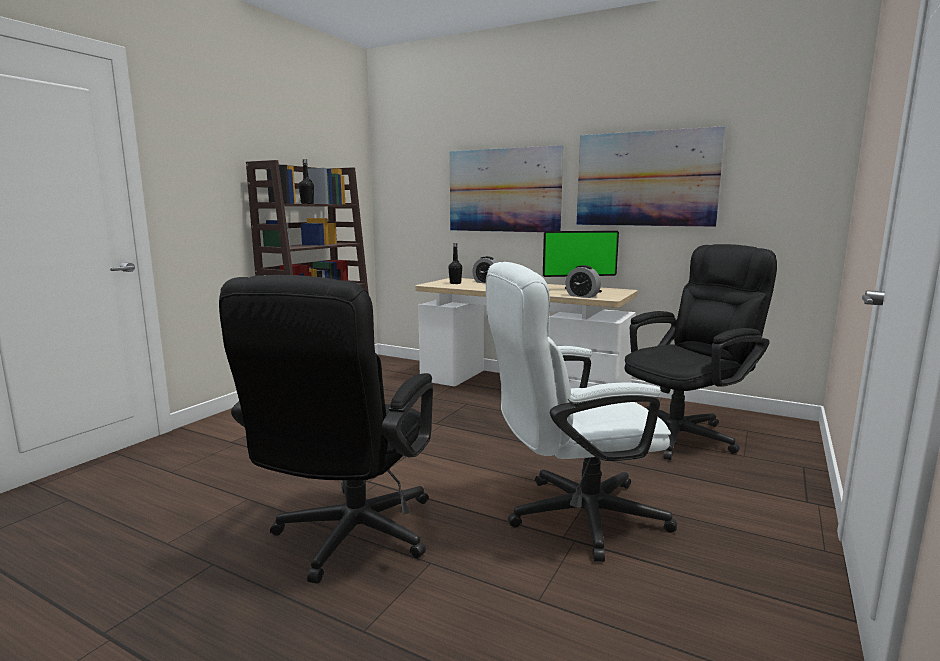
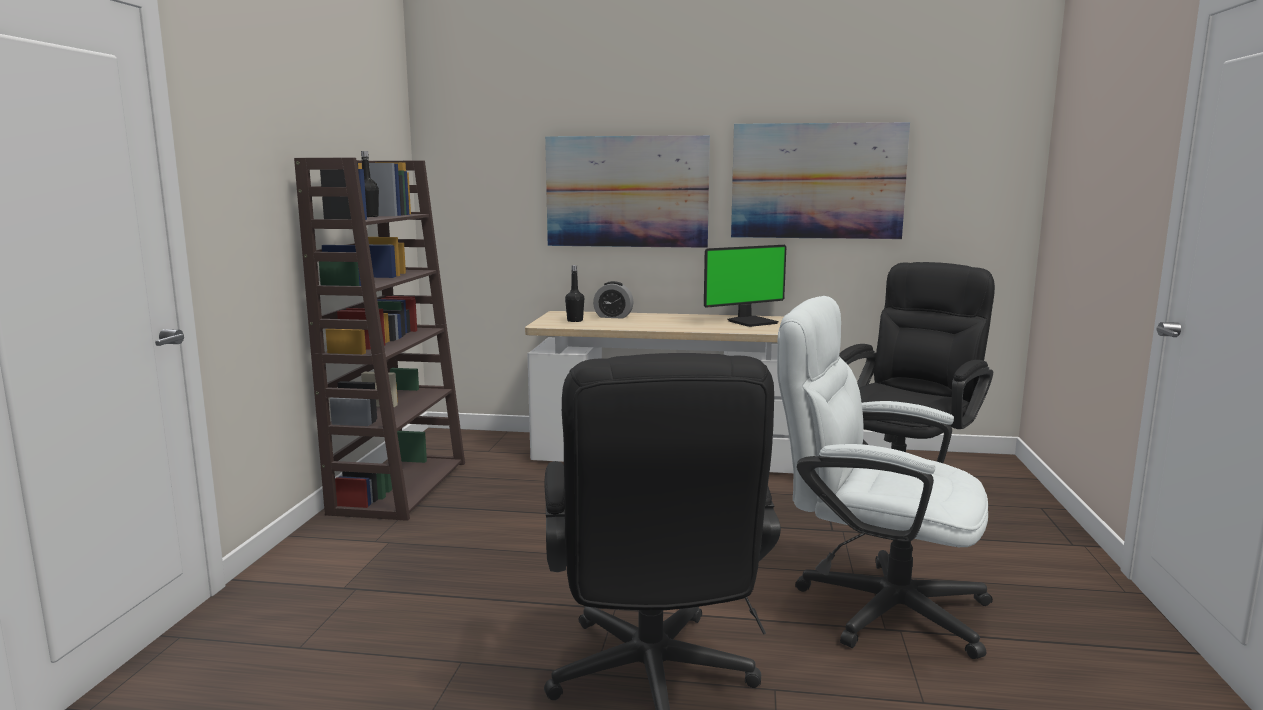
camera: 20 degrees left, 0 degrees up
(571, 517) = (873, 605): white office chair -> white office chair turned 60 degrees clockwise
(582, 296) = (766, 331): alarm clock -> none

